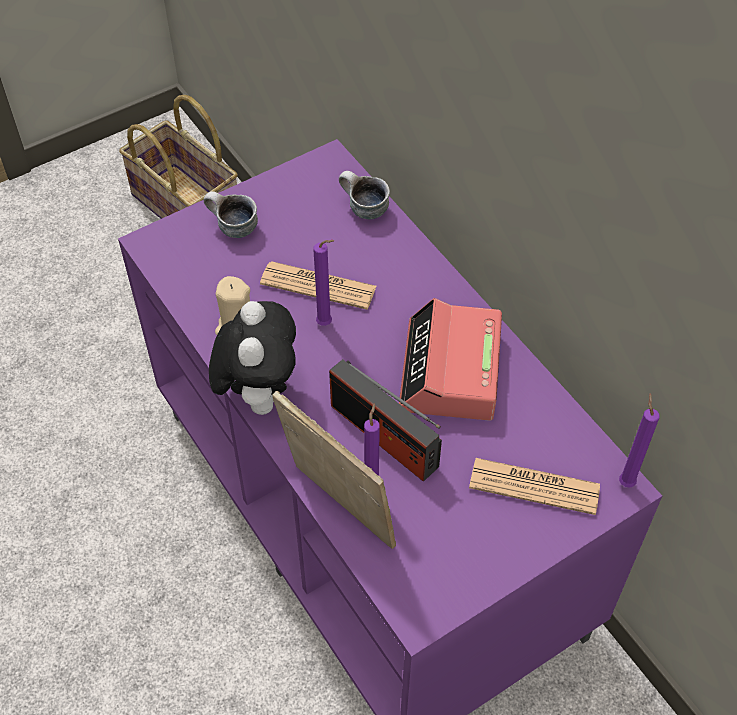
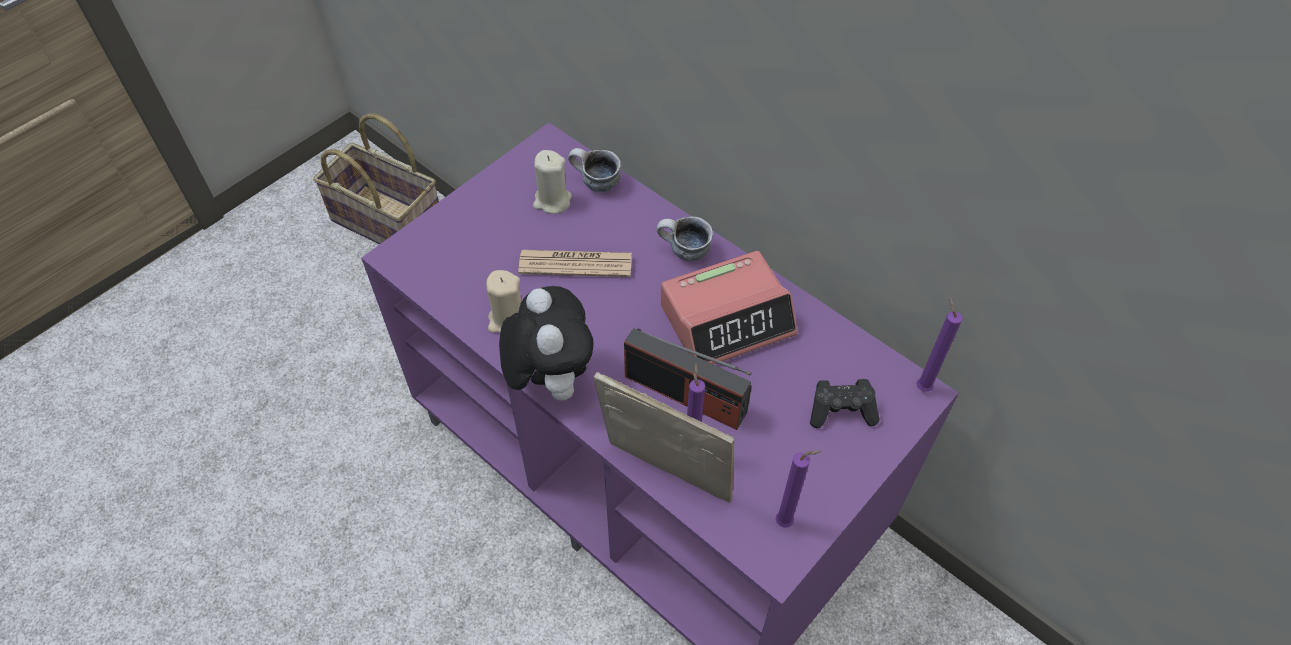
camera: 15 degrees left, 0 degrees up
(232, 228) = (474, 226): mug -> mug (683, 252)
(315, 219) = (552, 201): none -> beige candle
(326, 324) = (595, 299): purple candle -> purple candle (787, 522)
(450, 372) = (727, 319): alarm clock -> alarm clock turned 105 degrees counterclockwise
(534, 486) = (841, 411): newspaper -> black game controller

